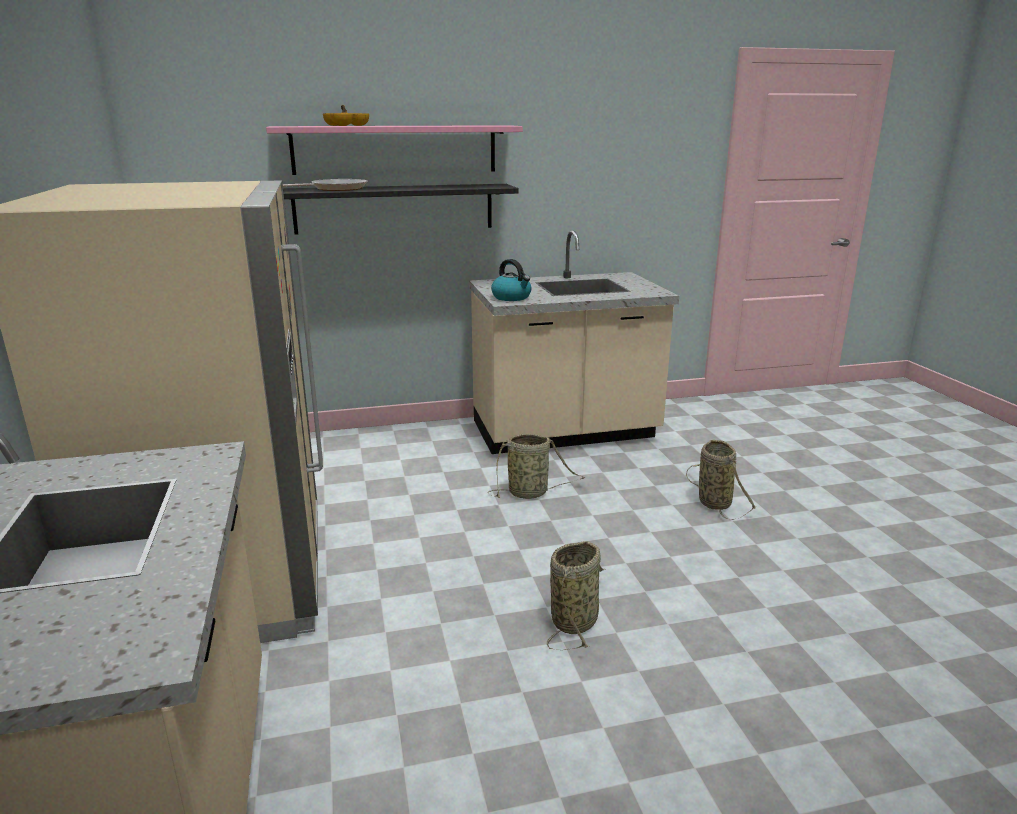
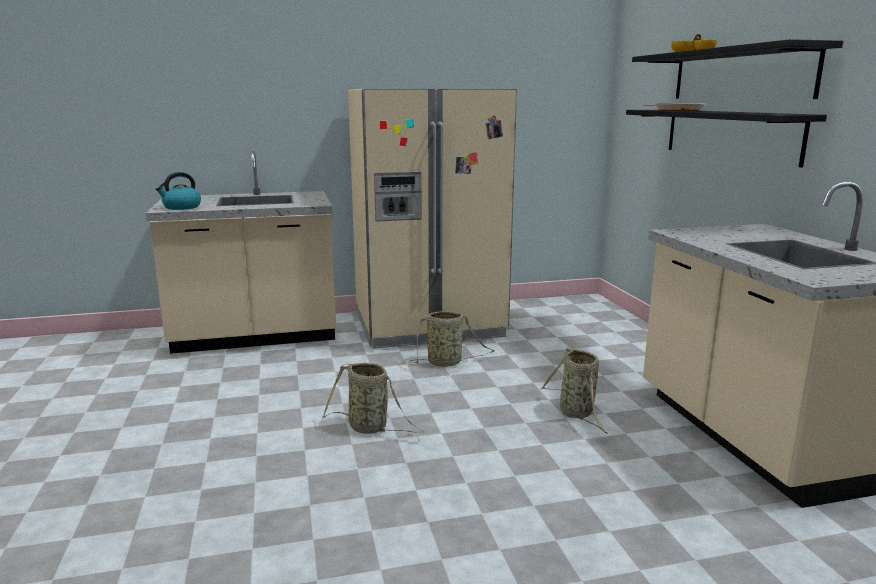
camera: 90 degrees right, 5 degrees down
(395, 149) = (740, 74): pink shelf -> black shelf
(512, 297) = (695, 233): kettle -> kettle (181, 207)
(713, 501) = (604, 532): basket -> basket (447, 363)

